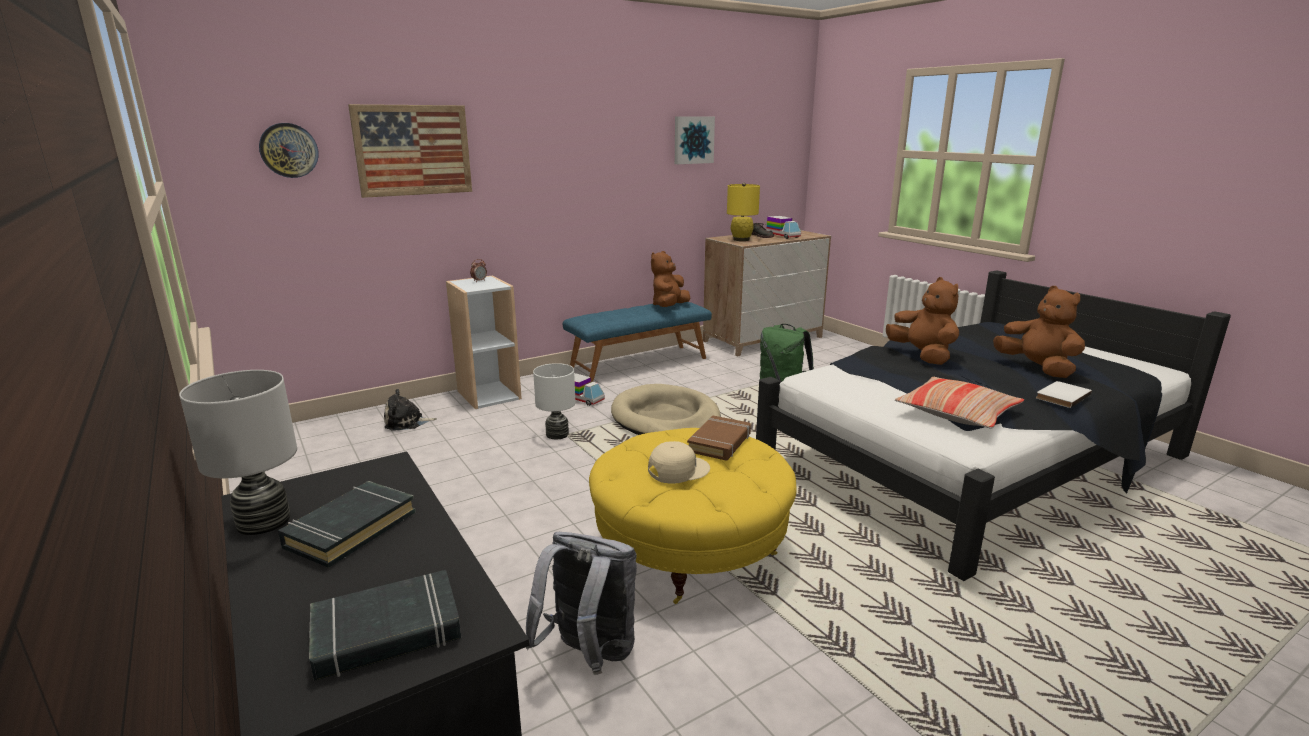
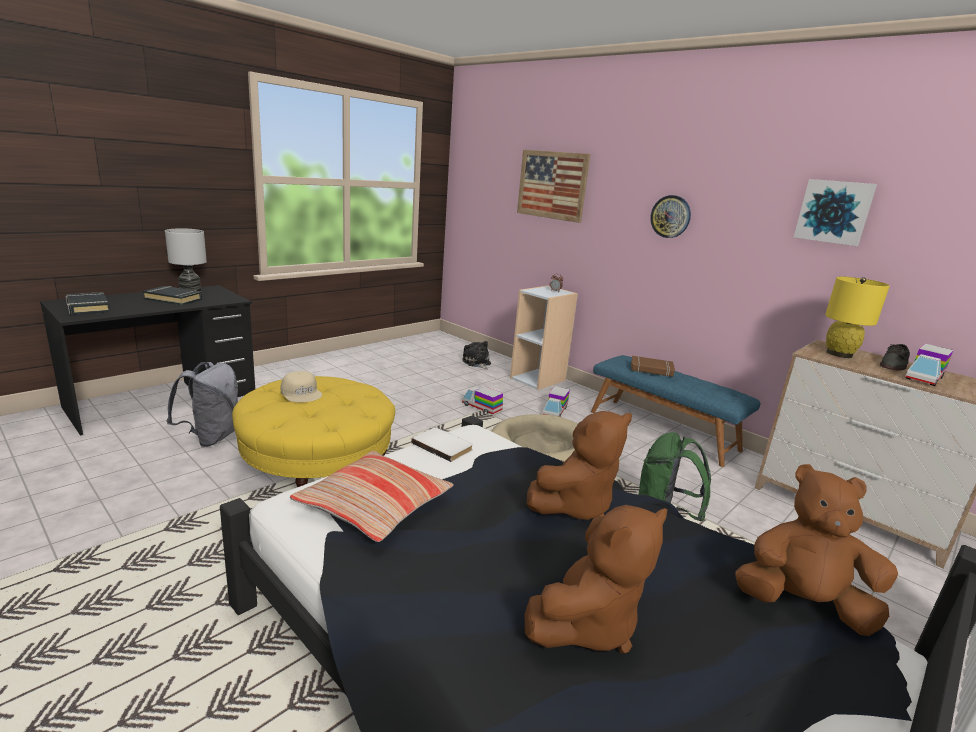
camera: 75 degrees right, 0 degrees up
(289, 150) = (493, 176): wall clock -> wall clock (670, 216)
(557, 434) = (481, 407): white table lamp -> toy truck
(669, 307) = (710, 390): brown plush toy -> brown plush toy (802, 605)
(720, 443) = (347, 407): brown book -> brown book (651, 370)
(1060, 396) = (438, 609): white book -> white book (443, 446)

